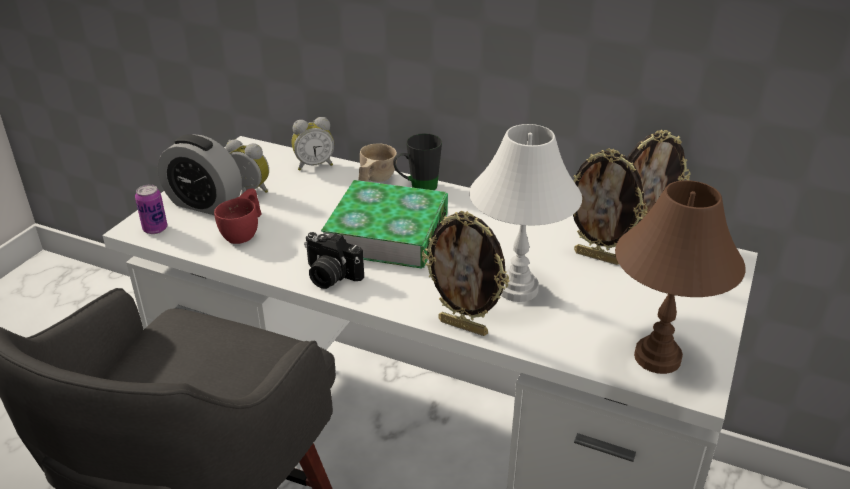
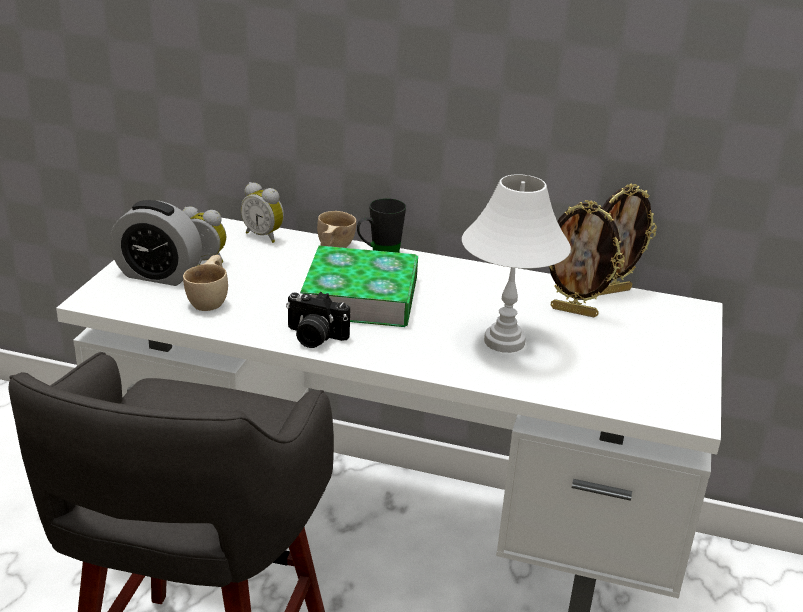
camera: 10 degrees left, 5 degrees down
(155, 229) = (113, 300): can -> none
(244, 231) = (211, 299): red cup -> beige cup
(314, 165) = (264, 236): alarm clock -> alarm clock turned 60 degrees clockwise
(464, 326) = (461, 375): picture frame -> none
(656, 358) = (649, 394): brown table lamp -> none

